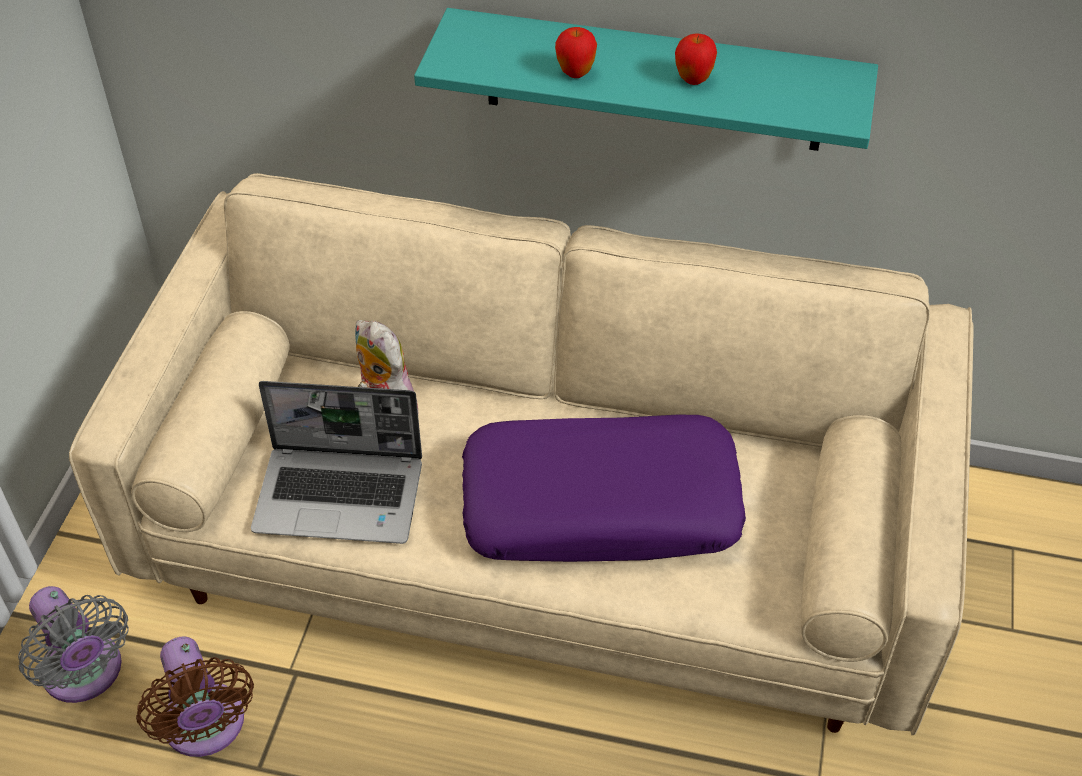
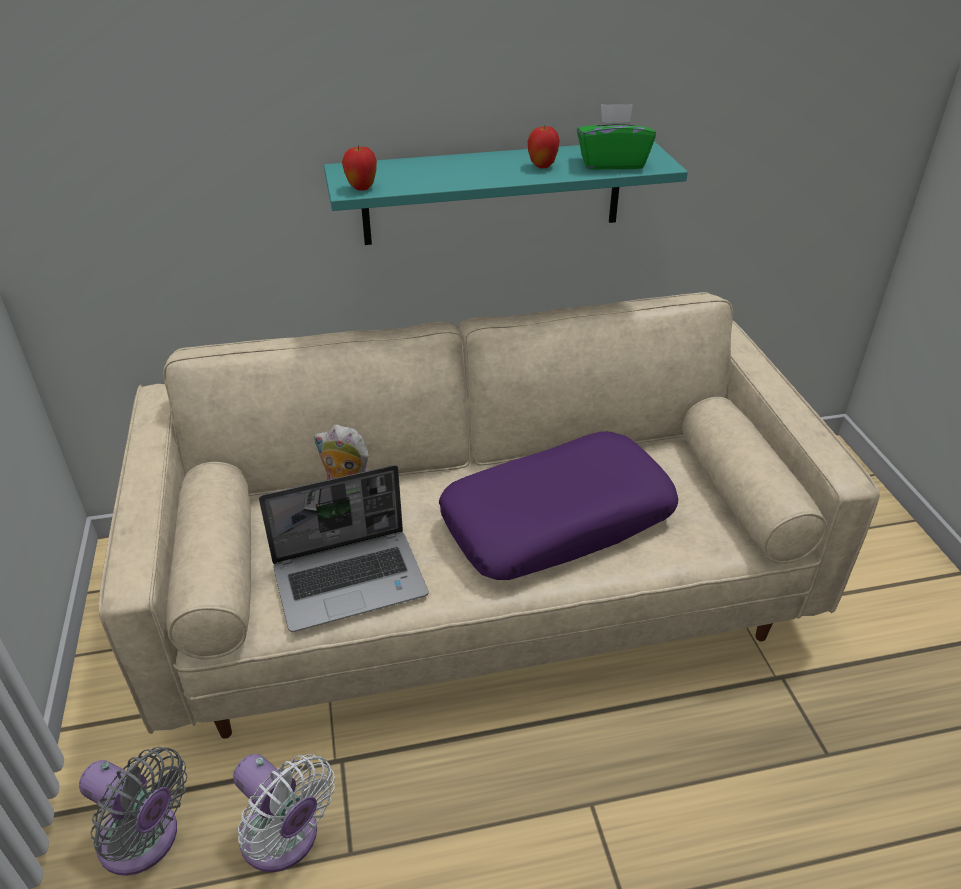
camera: 25 degrees left, 10 degrees down
(206, 728) = (284, 839): brown fan -> white fan
(575, 73) = (455, 178): apple -> apple (361, 188)
(784, 97) = (612, 163): none -> green tissue box

